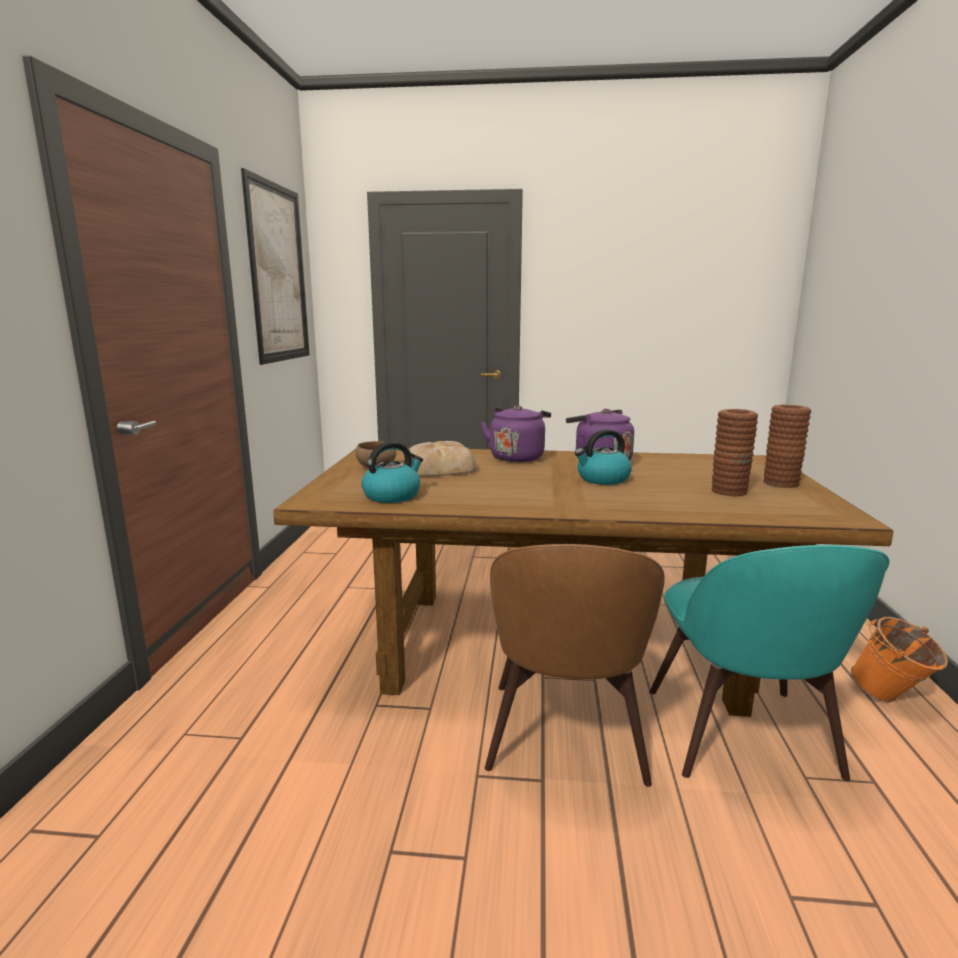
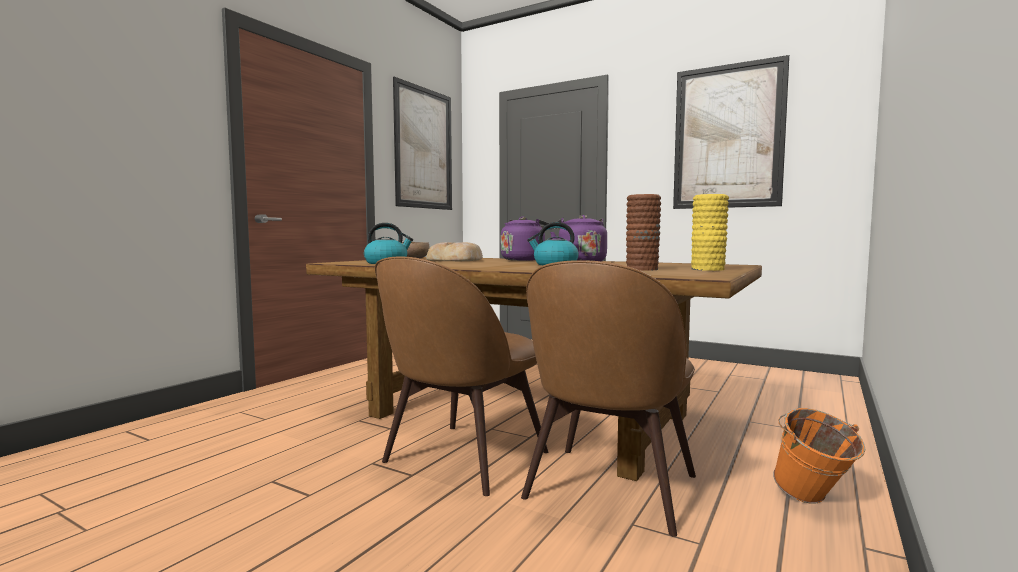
camera: 25 degrees right, 10 degrees down
(661, 282) = (727, 137): none -> picture
(742, 737) = (609, 490): turquoise chair -> brown chair
(780, 483) = (708, 269): brown vase -> yellow vase

